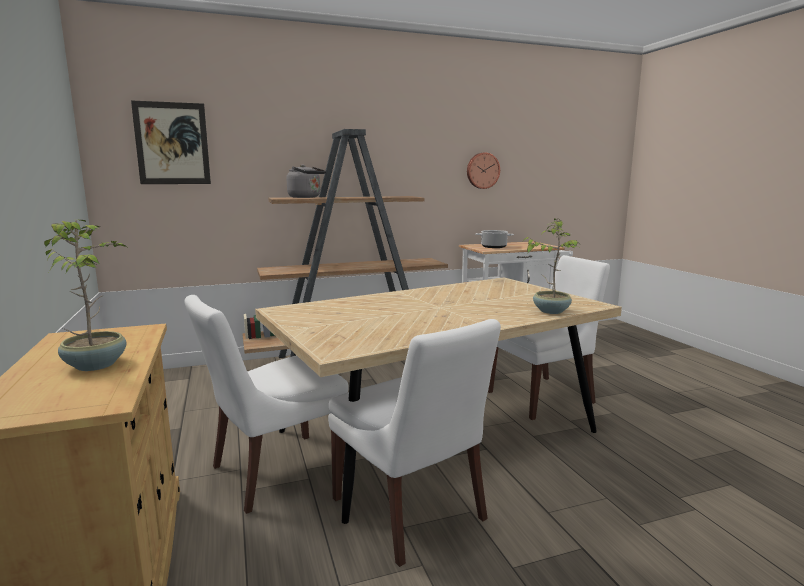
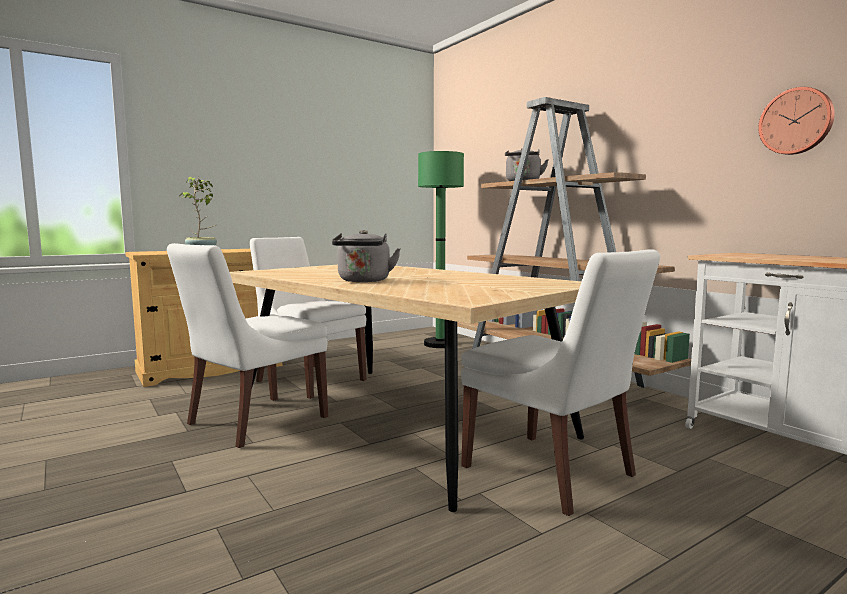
camera: 75 degrees right, 5 degrees down
(172, 143) = (471, 144): picture -> none
(206, 383) = (440, 344): none -> green floor lamp
(473, 316) = (364, 281): none -> grey kettle
(494, 247) = (757, 255): cooking pot -> none
(550, 311) = (409, 292): potted plant -> none

